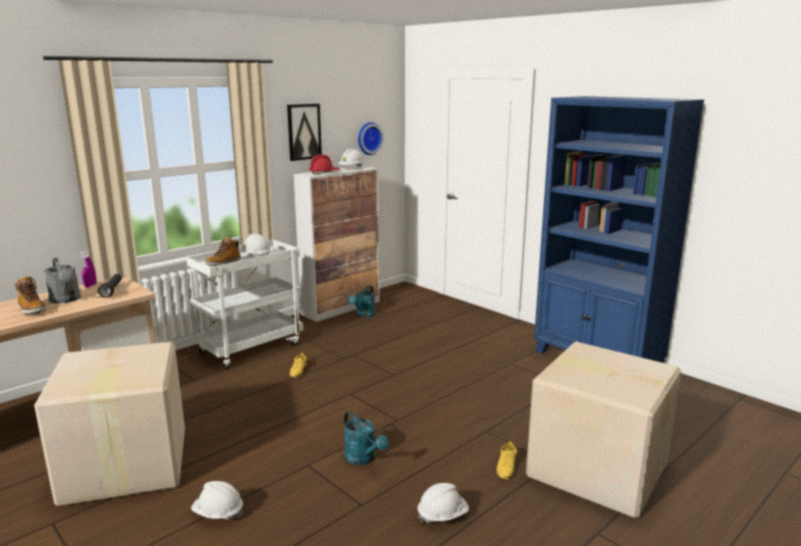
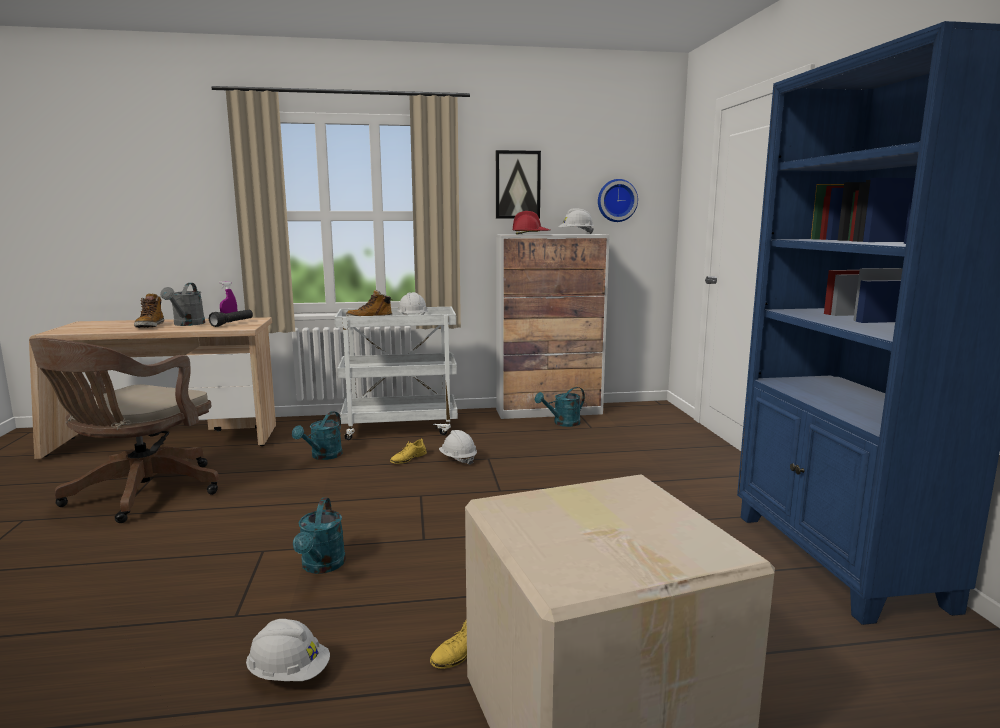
camera: 35 degrees right, 5 degrees down
(124, 466) = (139, 494): cardboard box -> brown office chair
(218, 513) = (120, 564): white hard hat -> white hard hat (458, 459)
(229, 388) = (323, 456): none -> turquoise watering can

